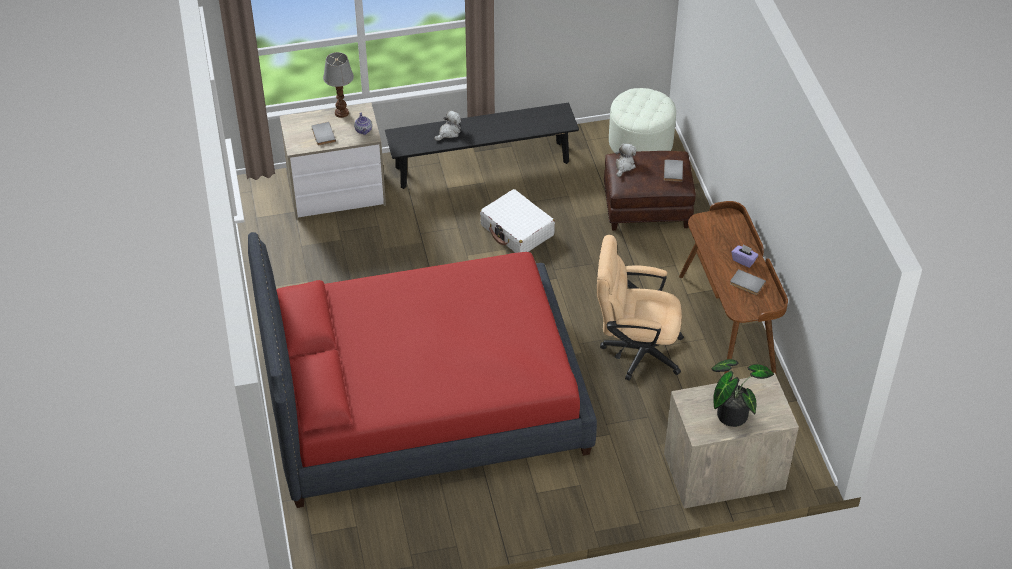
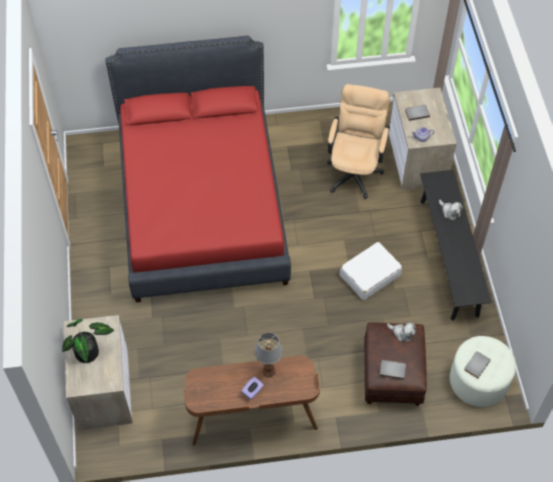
camera: 95 degrees right, 10 degrees up
(341, 112) = (443, 124): table lamp -> table lamp (269, 371)
(635, 350) = (231, 344): beige office chair -> beige office chair (355, 170)
(746, 284) = (225, 389): grey book -> grey book (476, 364)

